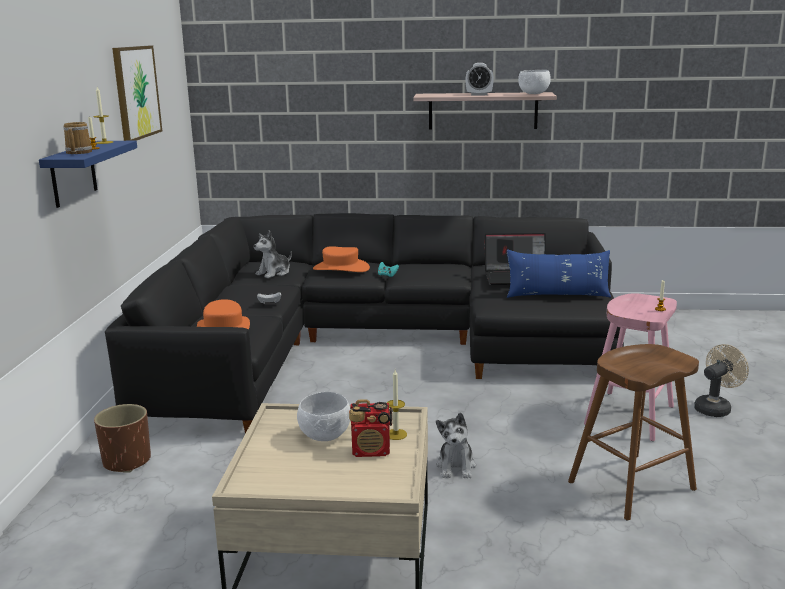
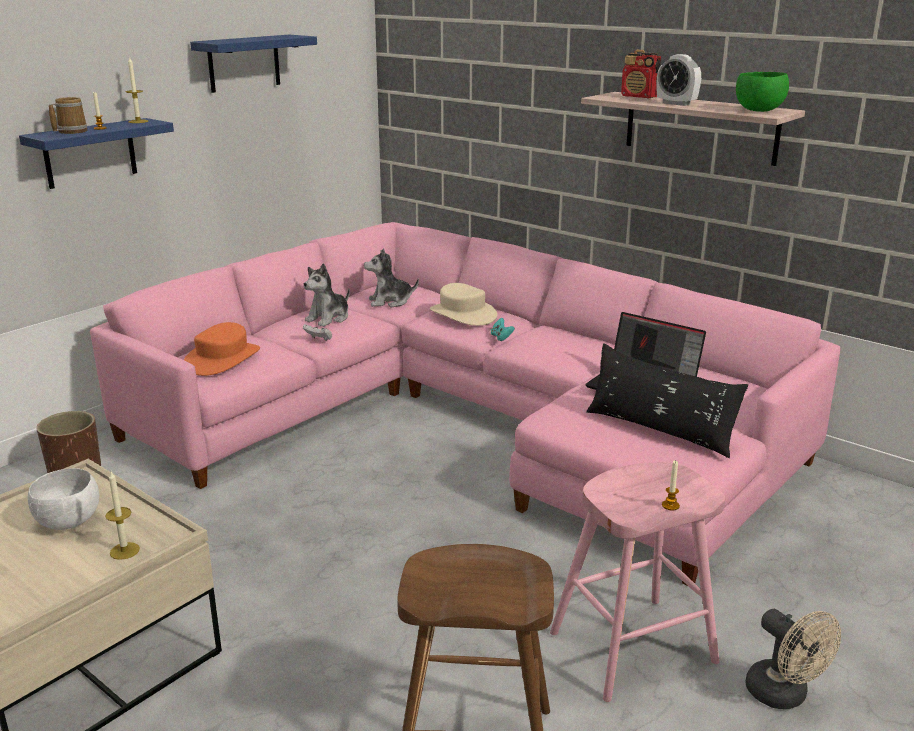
camera: 35 degrees right, 5 degrees up
(136, 92) = (244, 63): picture -> blue shelf
(341, 268) = (462, 314): orange hat -> beige hat
(371, 451) = (69, 560): radio -> radio (639, 97)
(373, 345) = (468, 422): black sofa -> pink sofa
(456, 466) = (322, 616): plush toy -> plush toy (329, 318)
(534, 94) = (758, 111): white bowl -> green bowl
(557, 295) = (659, 430): blue pillow -> black pillow
(715, 408) = (784, 696): beige fan -> beige fan turned 60 degrees clockwise

